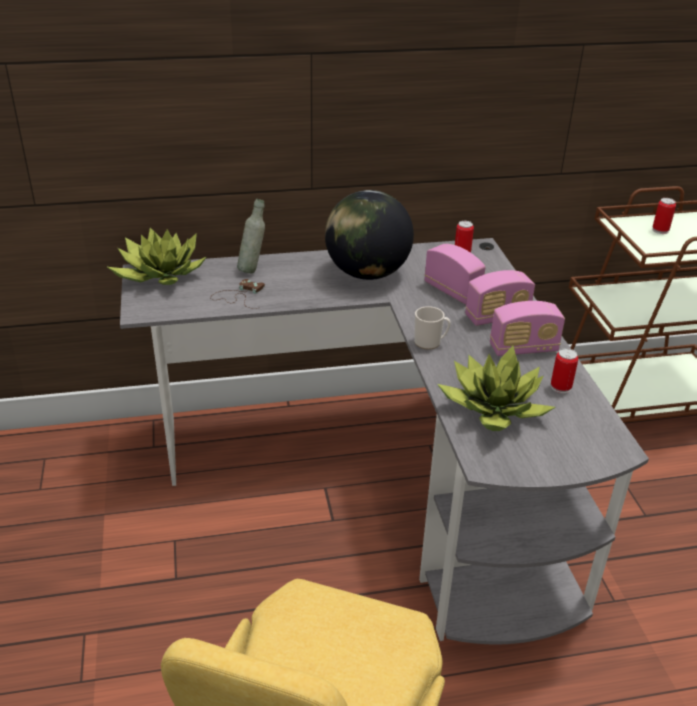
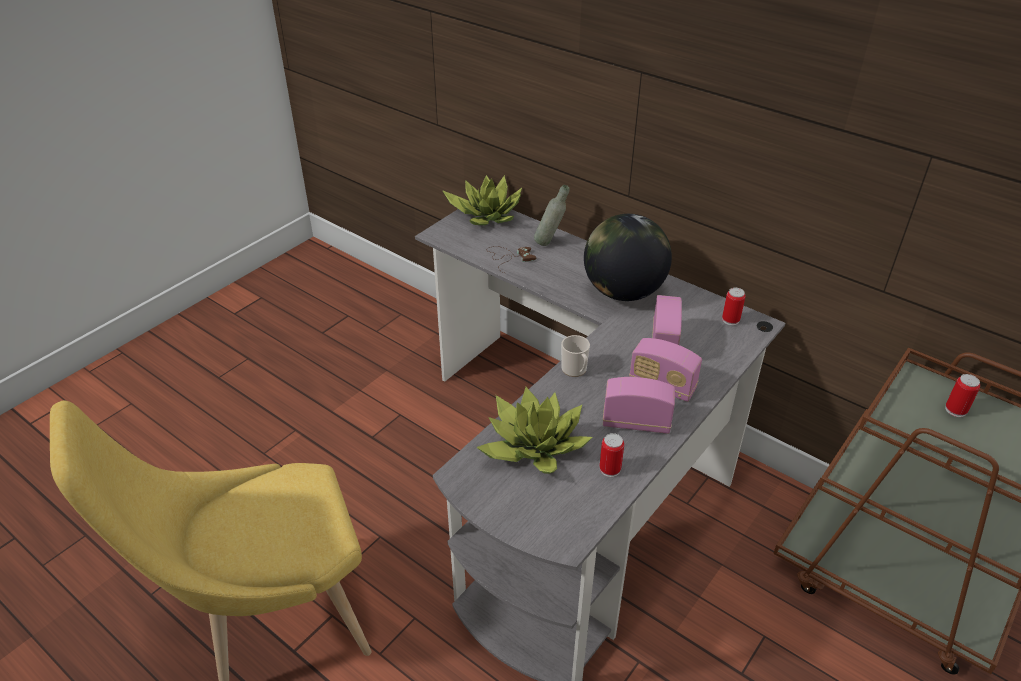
camera: 50 degrees right, 5 degrees up
(523, 349) = (636, 422): radio -> radio turned 150 degrees clockwise

